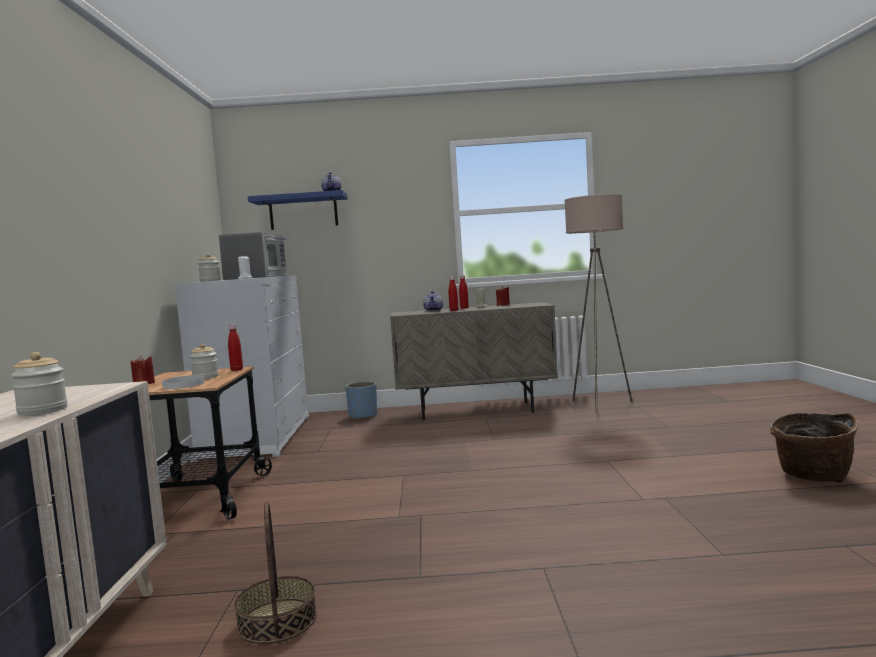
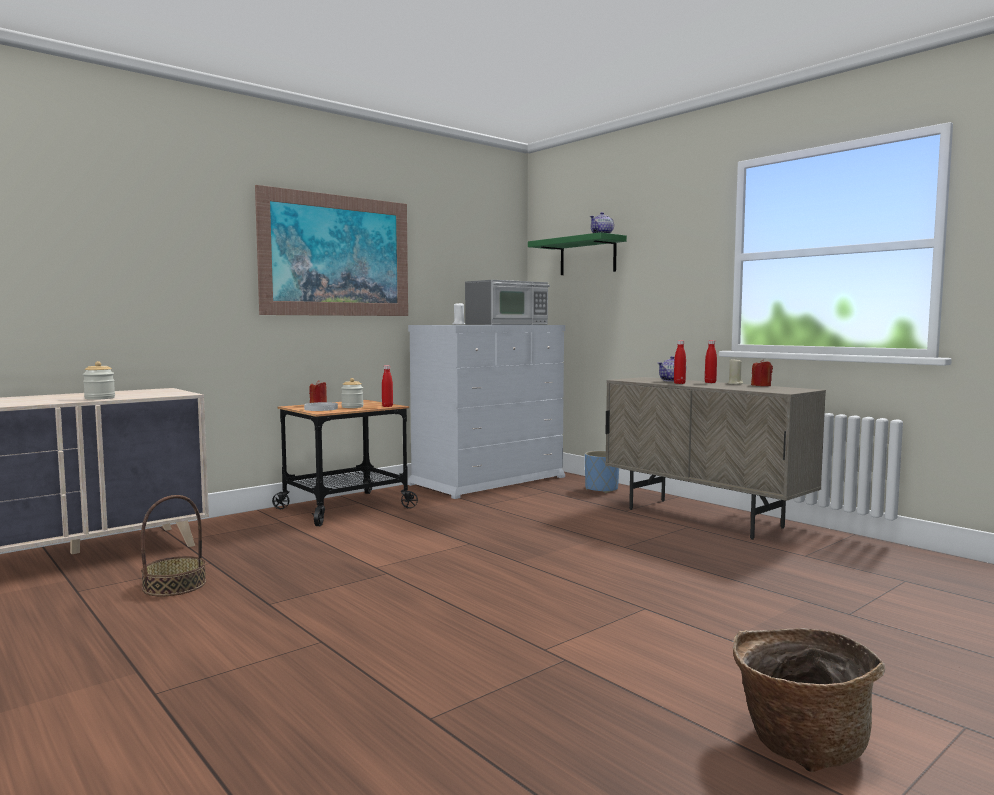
camera: 50 degrees right, 0 degrees up
(118, 202) = (337, 256): none -> picture
(210, 280) = (446, 324): jar -> none
(303, 212) = (587, 256): blue shelf -> green shelf
(600, 405) = (862, 560): beige floor lamp -> none

